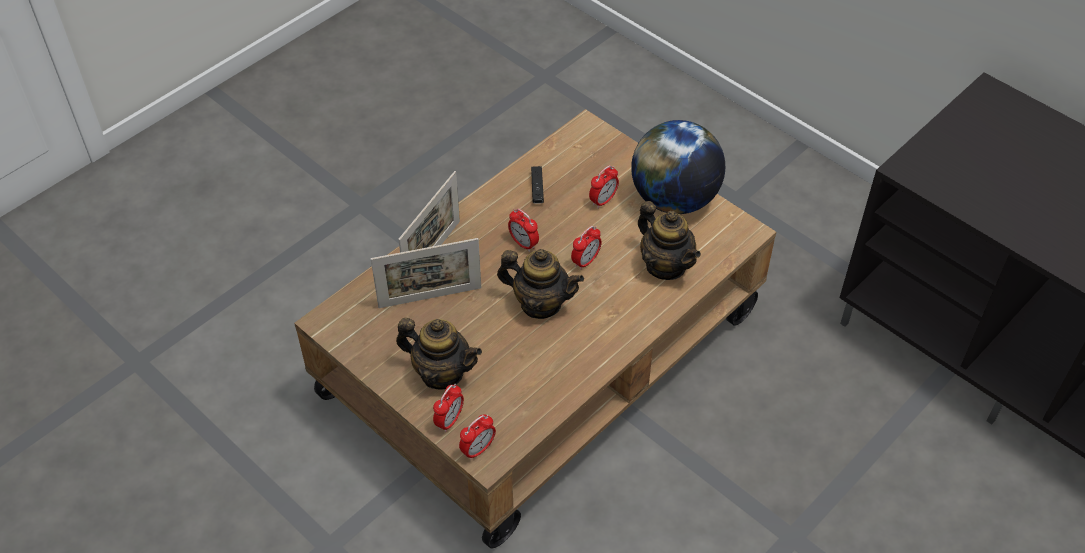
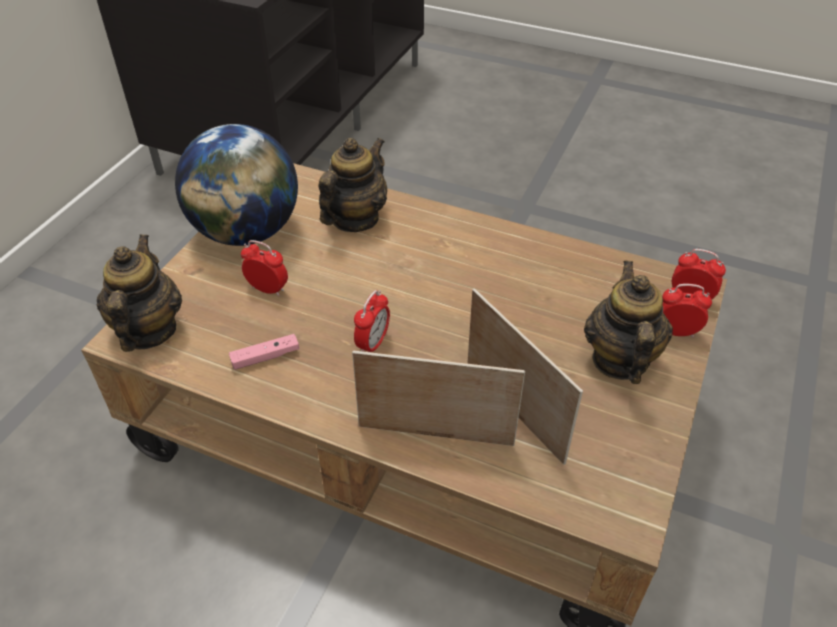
camera: 110 degrees left, 5 degrees down
(537, 189) = (265, 357): black game controller -> pink game controller
(540, 303) = (463, 302): teapot -> teapot (148, 331)
(585, 261) = (377, 281): alarm clock -> none

